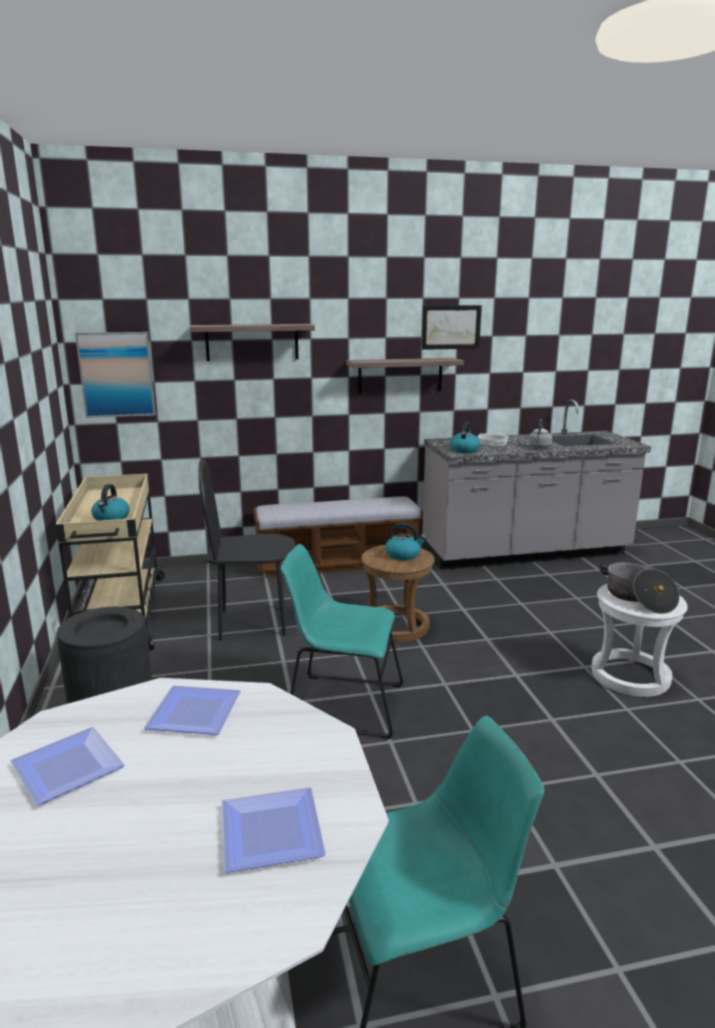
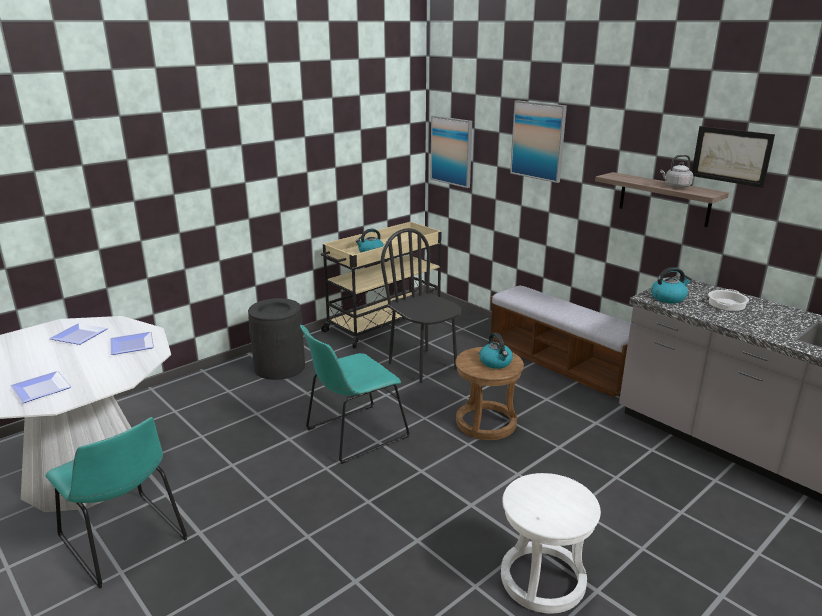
camera: 60 degrees right, 5 degrees up
(252, 342) = (538, 140): shelf -> picture
(341, 704) = (353, 434): turquoise chair -> turquoise chair turned 105 degrees counterclockwise
(539, 447) = (760, 328): grey kettle -> grey kettle (676, 186)
(638, 598) = (545, 500): cooking pot -> none

